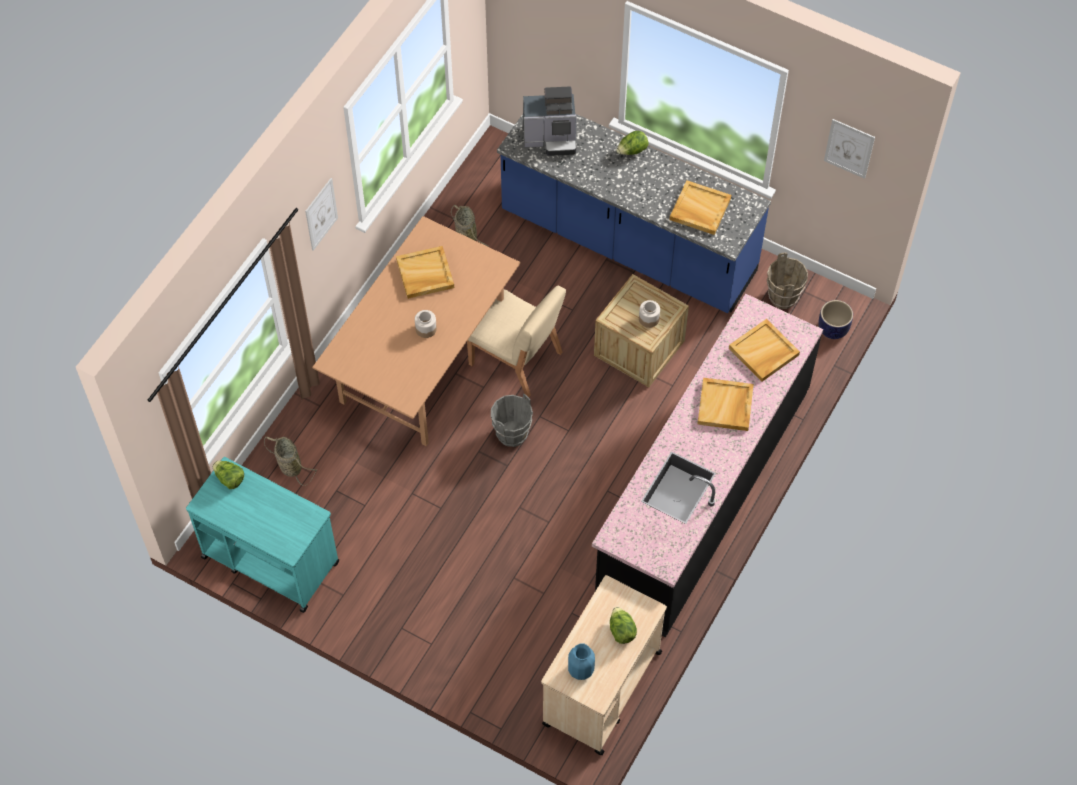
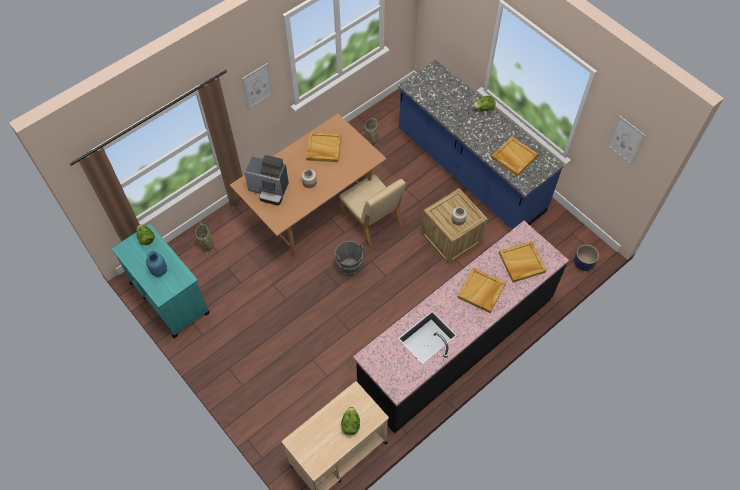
camera: 20 degrees right, 0 degrees up
(551, 138) = (435, 87): coffee machine -> coffee machine (269, 190)
(581, 669) = (311, 442): blue vase -> blue vase (159, 270)
(783, 297) = (557, 233): brown bucket -> none

